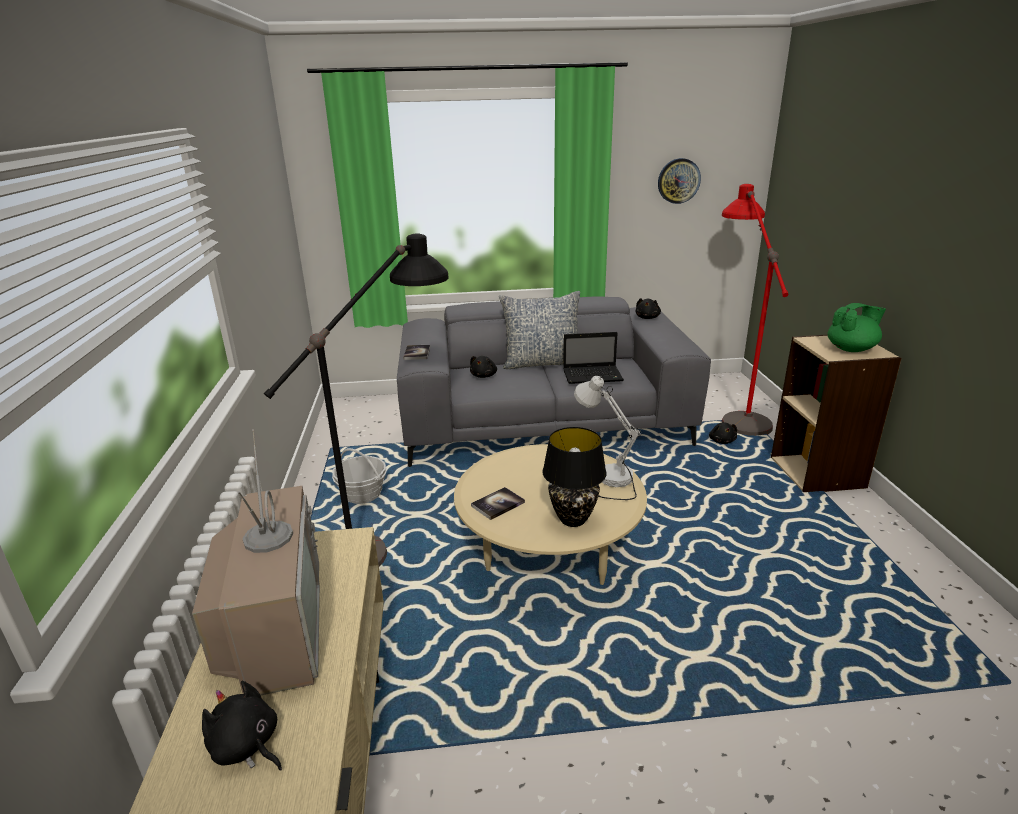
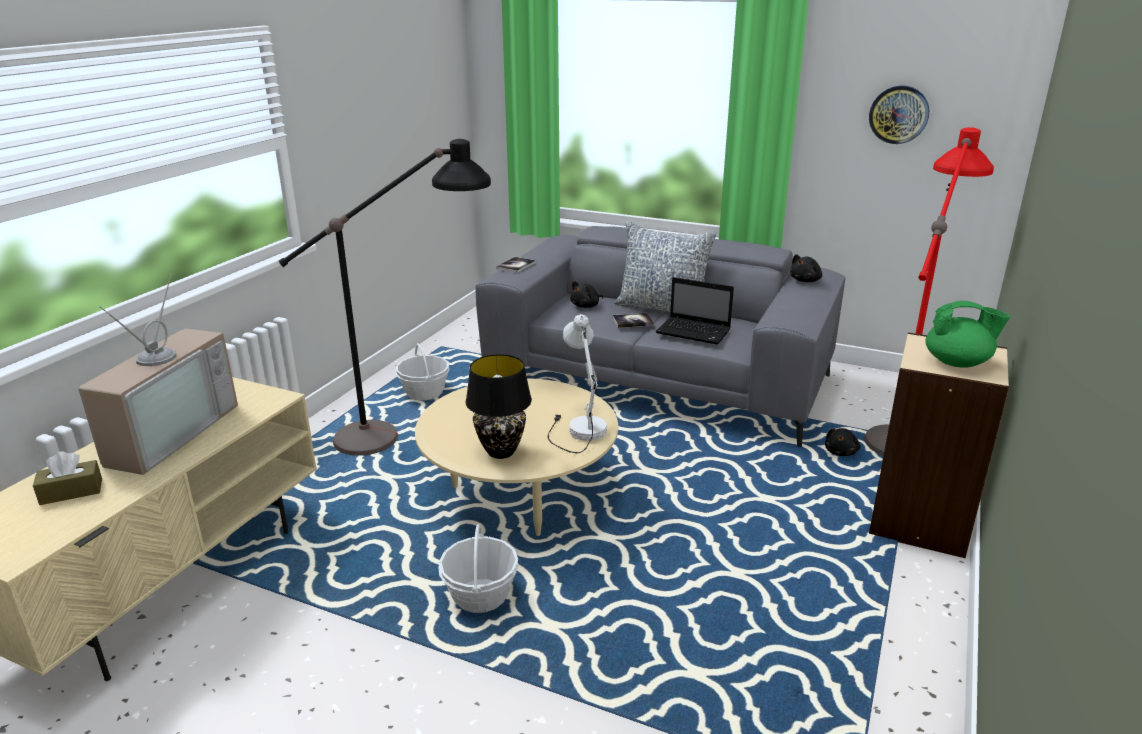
camera: 30 degrees right, 0 degrees up
(247, 747) = (71, 492): black plush toy -> brown tissue box
(498, 504) = (456, 419): book -> book (632, 321)
(618, 658) = (480, 596): none -> basket

